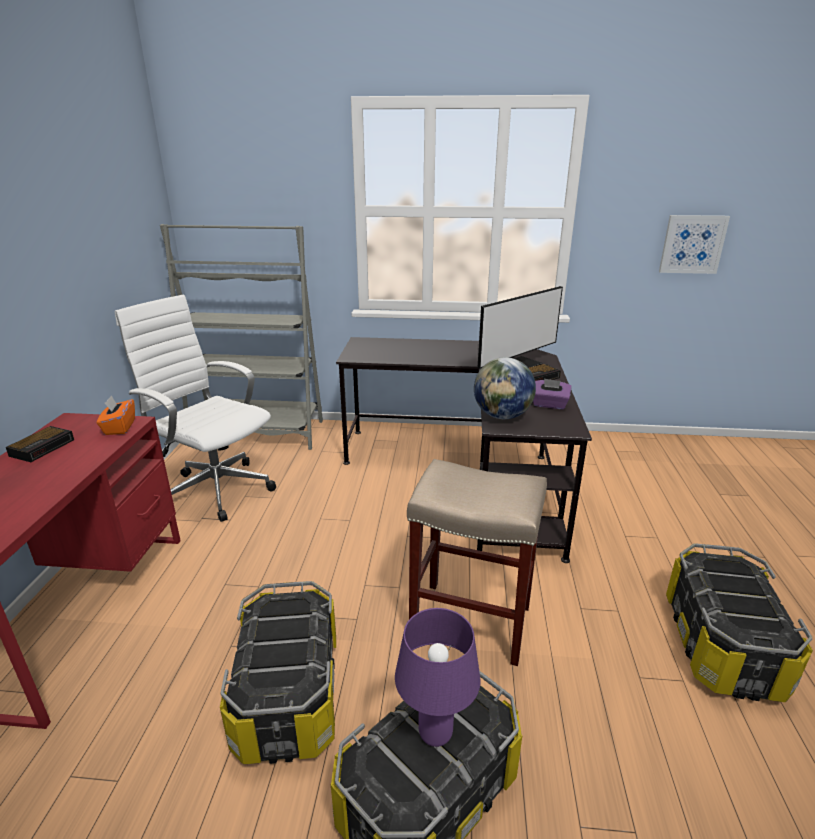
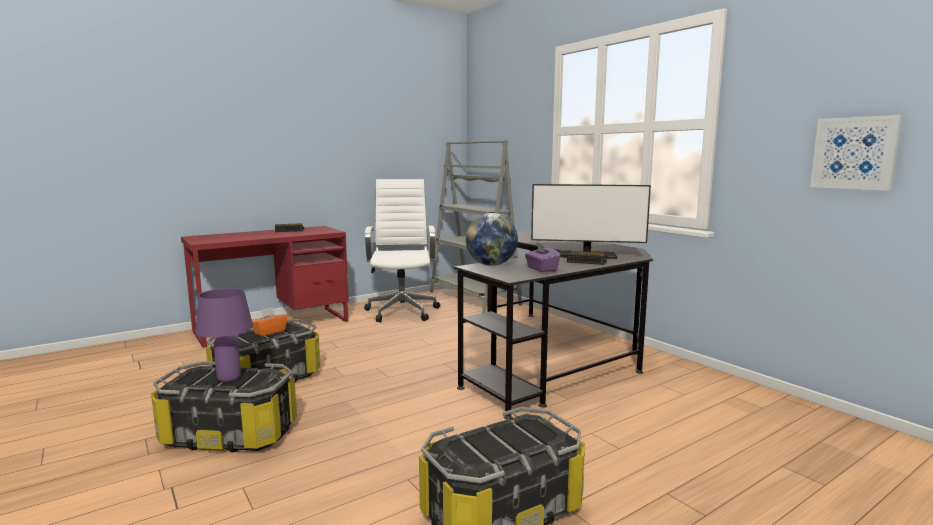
camera: 50 degrees right, 15 degrees down
(119, 427) = (325, 231): orange tissue box -> orange tissue box (269, 332)
(469, 621) = (385, 405): beige stool -> none

